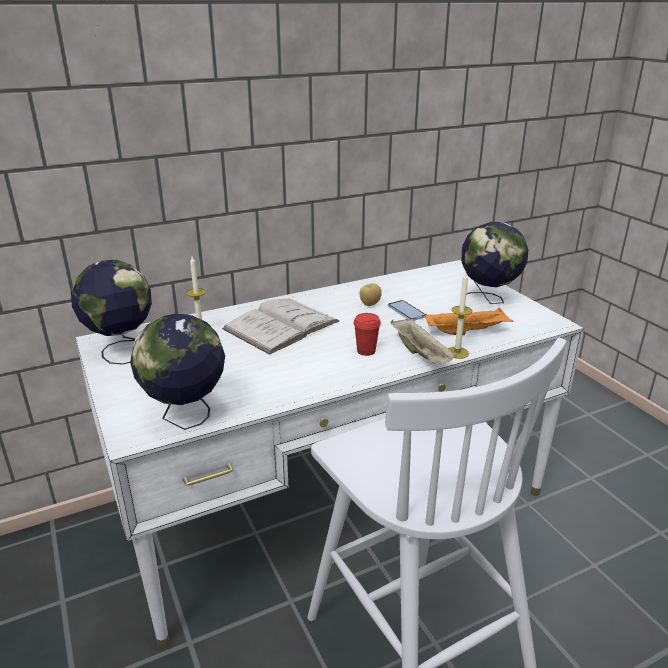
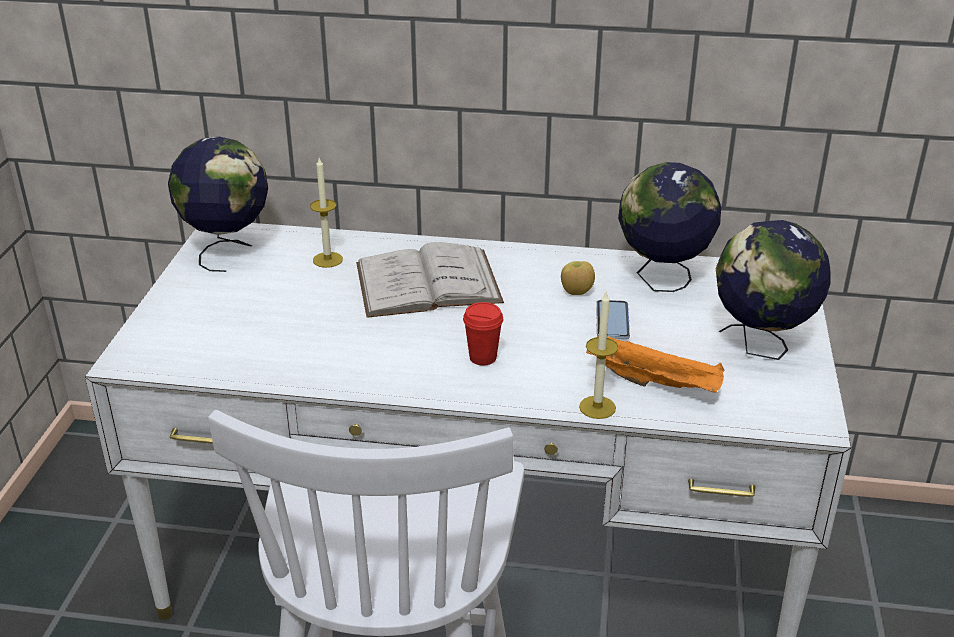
camera: 35 degrees right, 5 degrees up
(186, 417) = (197, 359): globe -> globe (662, 280)
(421, 355) = (545, 391): beige tray -> none

